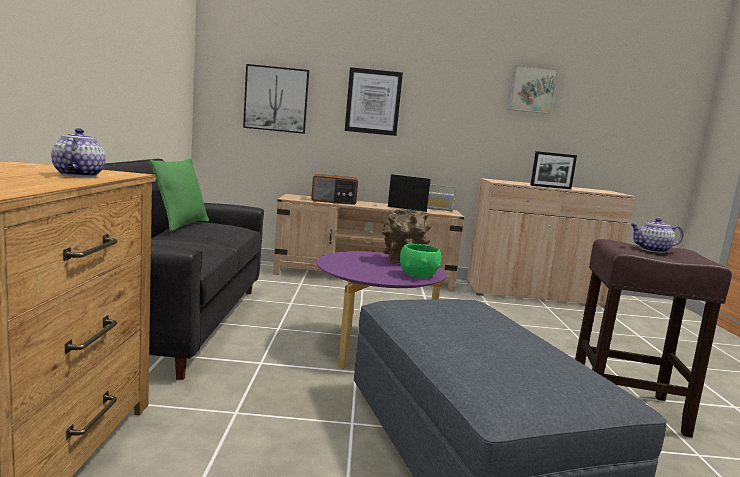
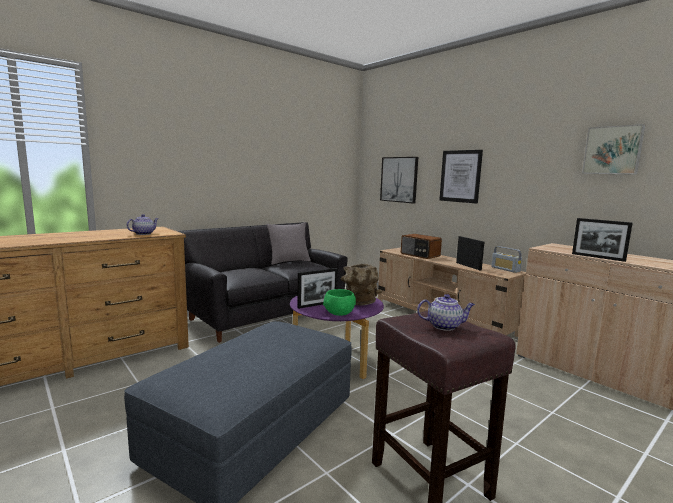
camera: 50 degrees right, 0 degrees up
(181, 225) = (289, 261): green pillow -> grey pillow
(373, 272) = (317, 305): none -> picture frame
(652, 250) = (444, 326): teapot -> teapot turned 135 degrees clockwise

